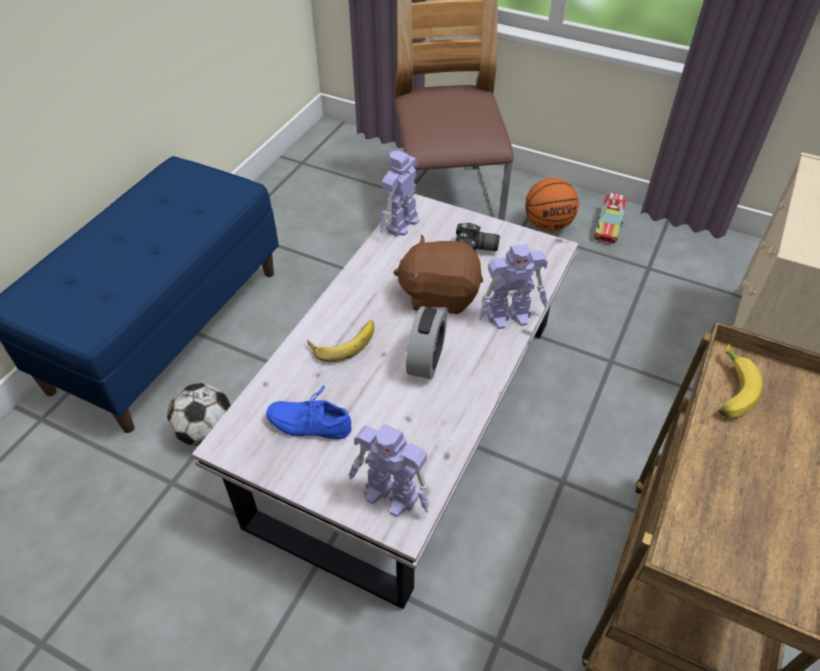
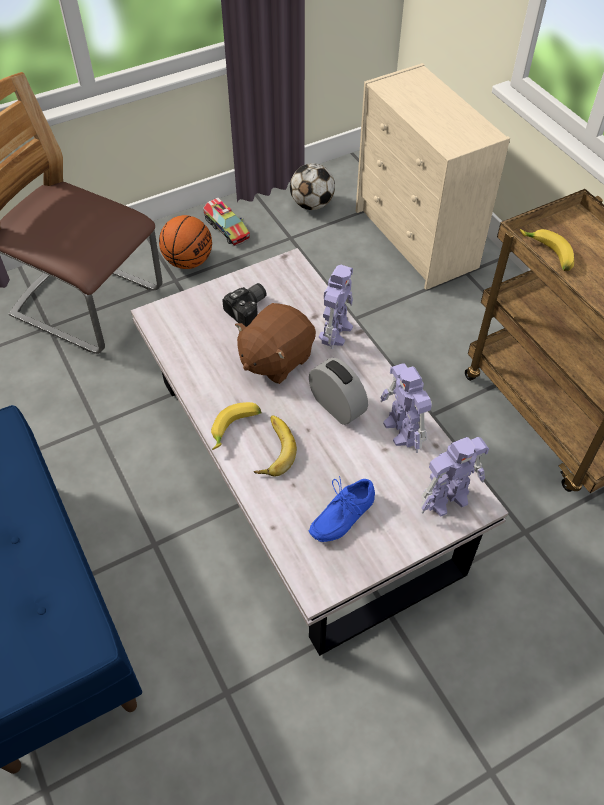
camera: 55 degrees left, 5 degrees up
(206, 432) = (192, 636): football -> football (312, 204)
(344, 309) = (235, 429): none -> banana
(400, 224) = (170, 337): toy robot -> toy robot (402, 431)

